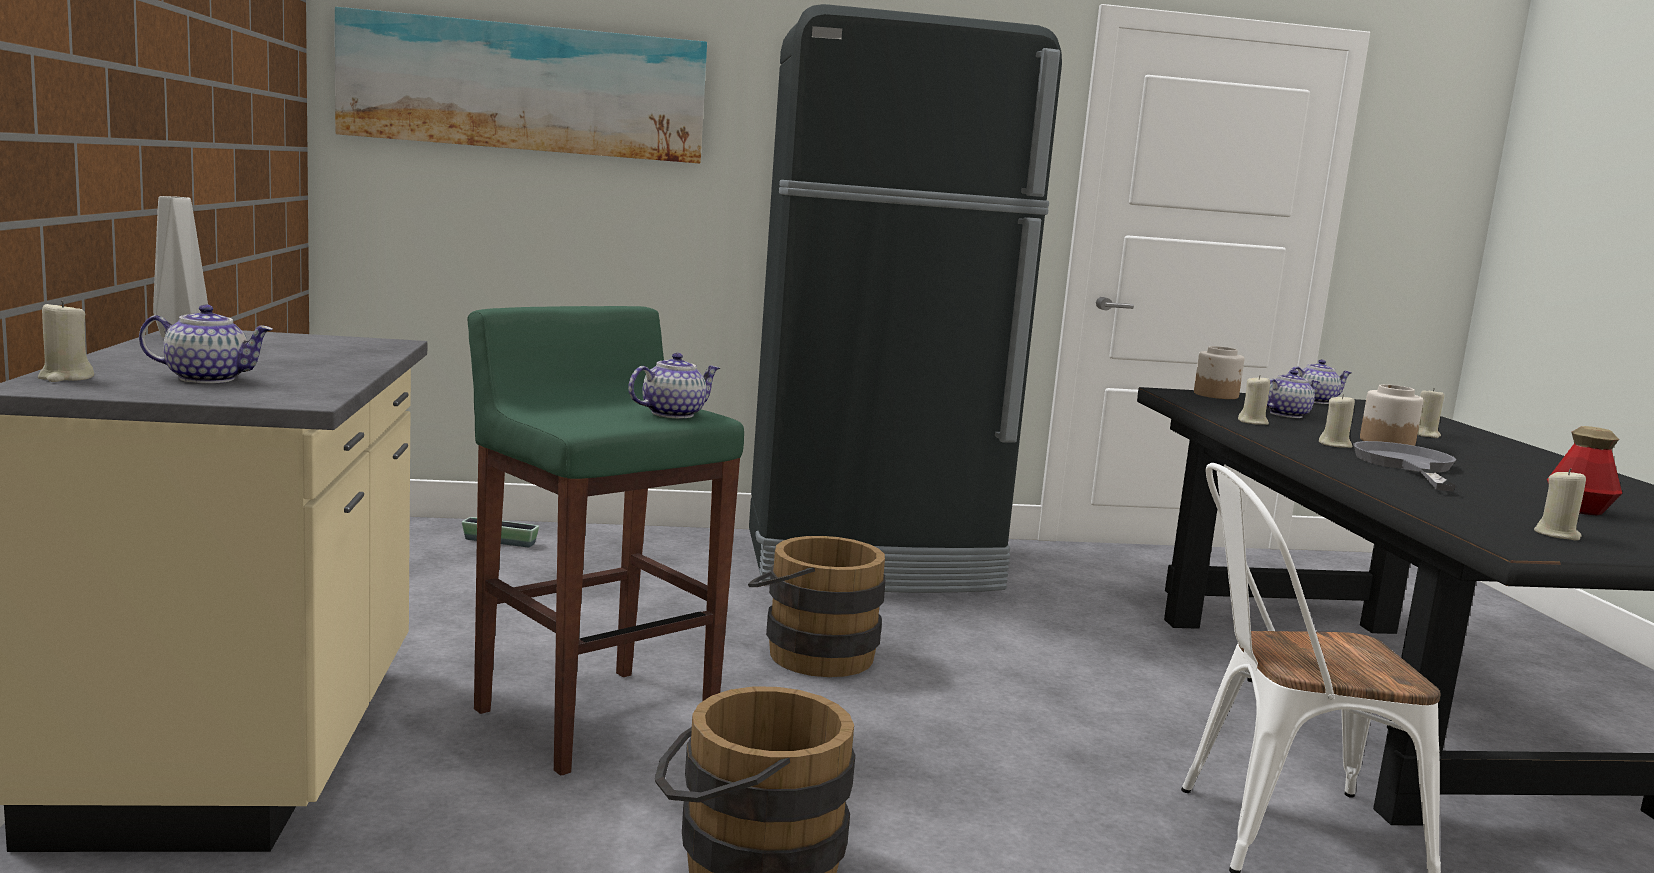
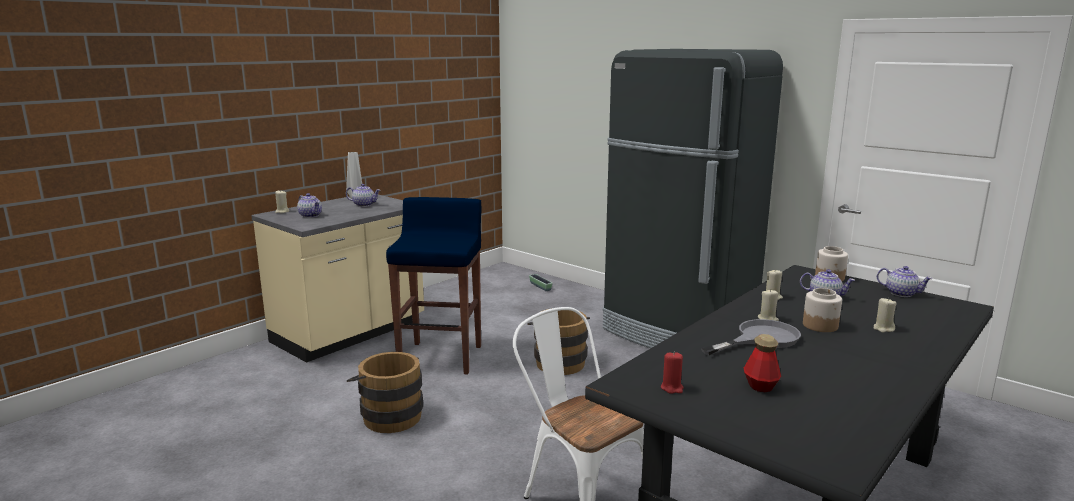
camera: 50 degrees right, 5 degrees up
(524, 88) = (565, 88): picture -> none
(594, 718) = (441, 357): green stool -> blue stool
(673, 414) = (447, 245): teapot -> teapot (364, 205)
(1557, 535) = (672, 388): beige candle -> red candle

